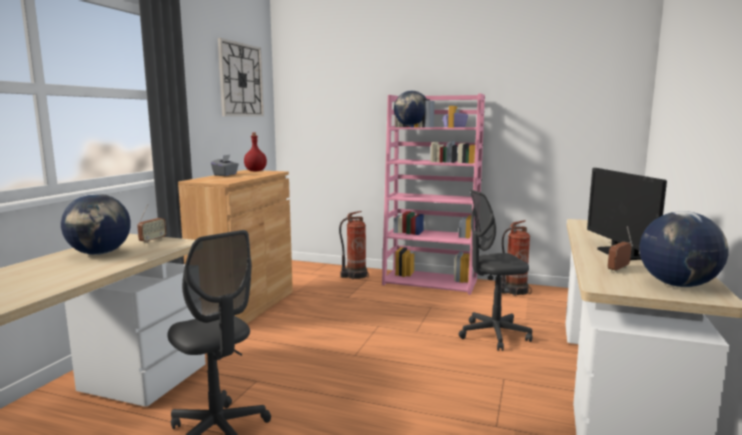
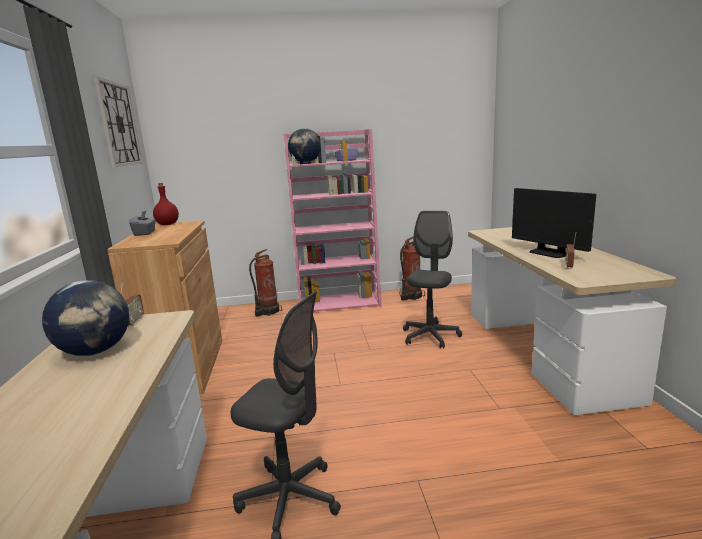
camera: 25 degrees left, 5 degrees up
(493, 335) = (430, 336): grey office chair -> grey office chair turned 150 degrees clockwise
(678, 285) = (619, 270): globe -> none

